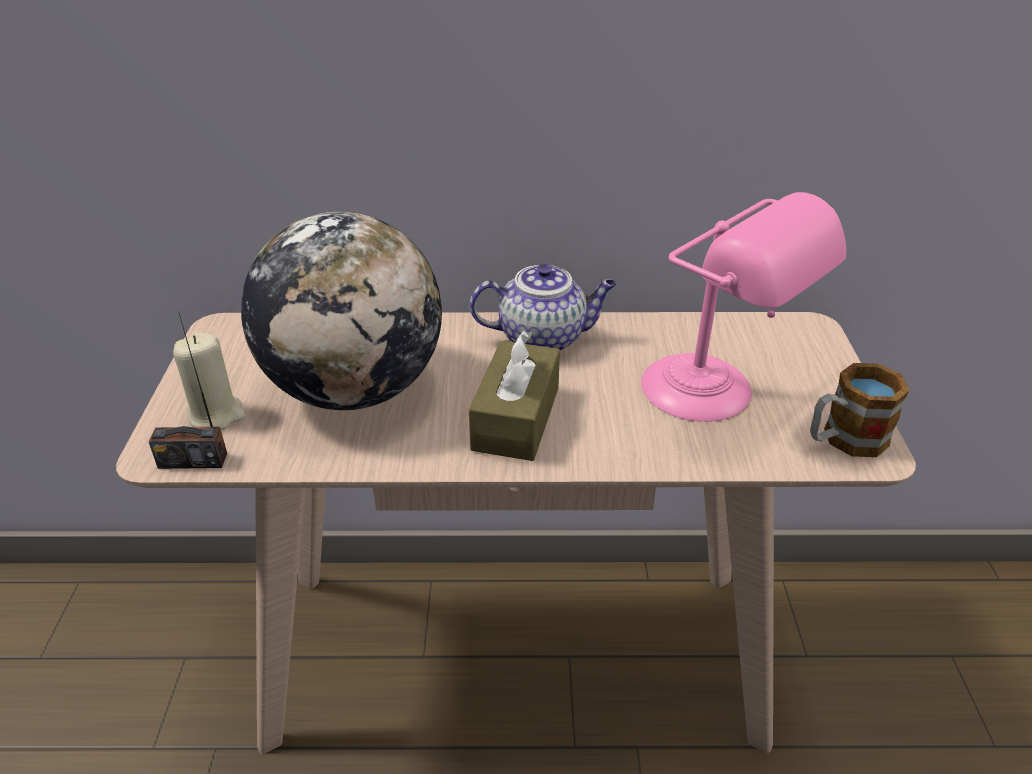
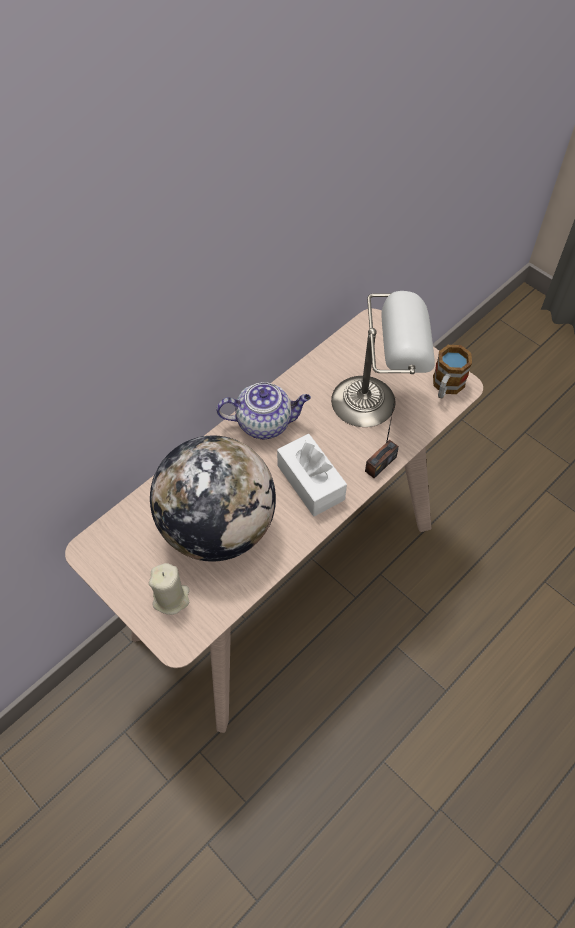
camera: 45 degrees left, 20 degrees up
(193, 460) = (199, 629): radio -> radio (380, 464)
(516, 418) = (310, 482): brown tissue box -> white tissue box
(544, 338) = (265, 423): teapot -> teapot turned 45 degrees clockwise
(718, 395) = (377, 399): pink table lamp -> white table lamp

